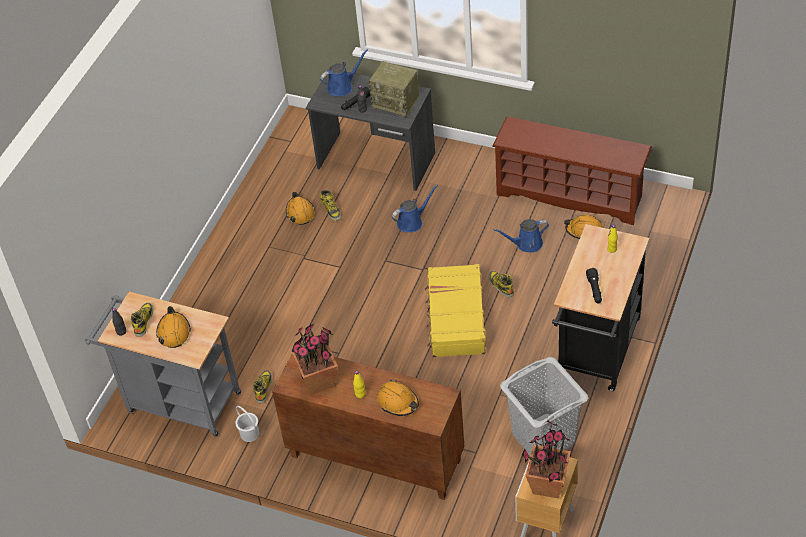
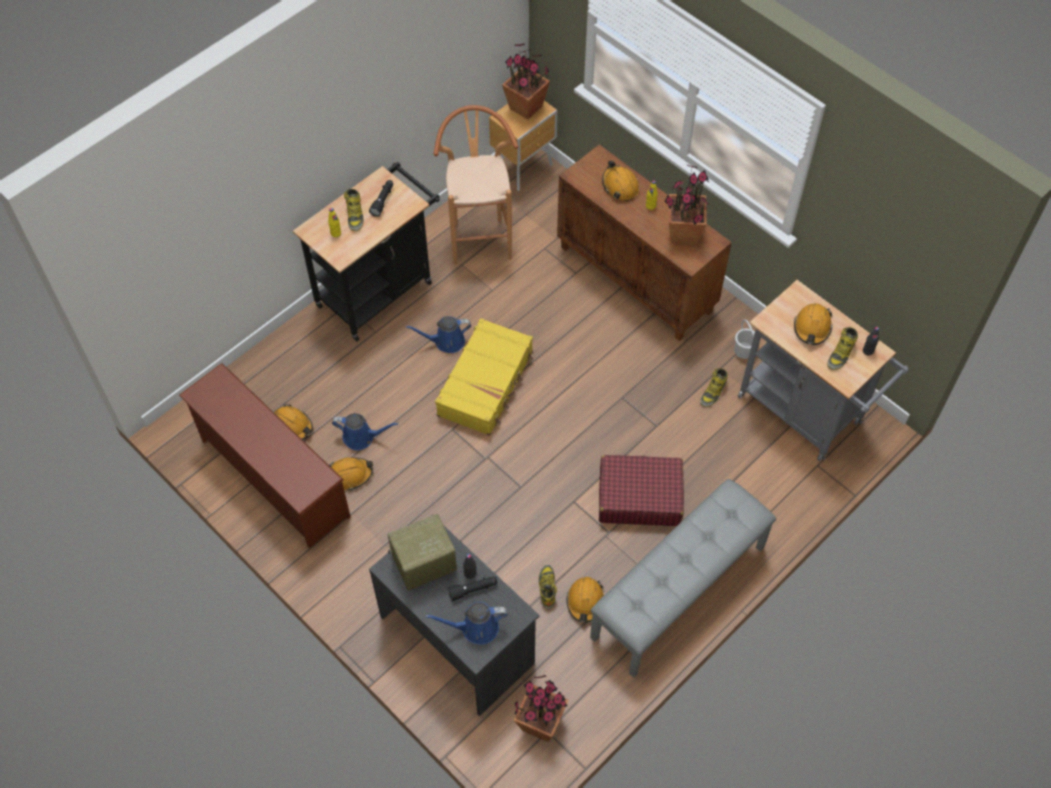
camera: 160 degrees left, 10 degrees up
(235, 242) = (679, 593): none -> grey bench
(291, 289) = (639, 497): none -> red suitcase
(297, 143) = (540, 723): none -> potted plant
(396, 103) = (423, 564): radio -> radio turned 75 degrees counterclockwise
(412, 222) = (464, 525): blue watering can -> blue watering can (446, 342)
(500, 285) = (420, 401): boot -> boot (355, 215)
(516, 218) = (350, 475): none -> orange hard hat
(543, 439) = (479, 235): grey laundry basket -> brown stool

